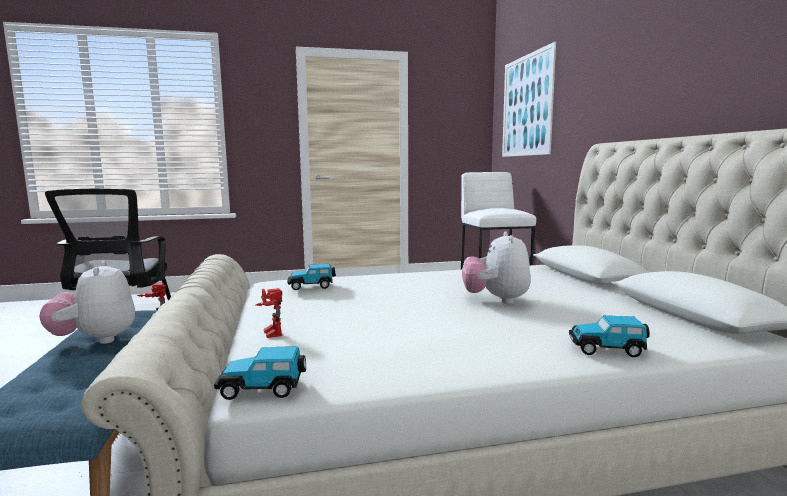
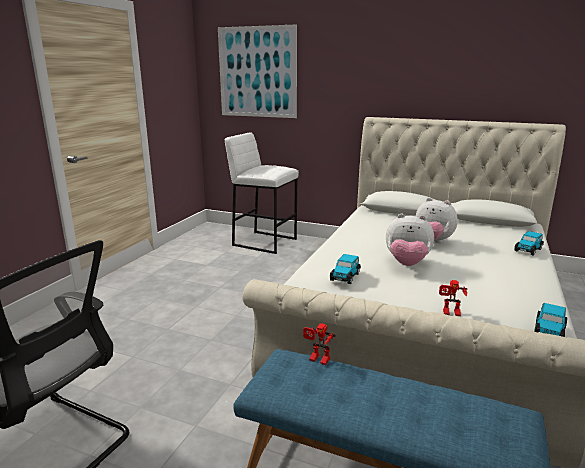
camera: 55 degrees left, 10 degrees up
(96, 340) = (355, 396): plush toy -> plush toy (407, 264)

